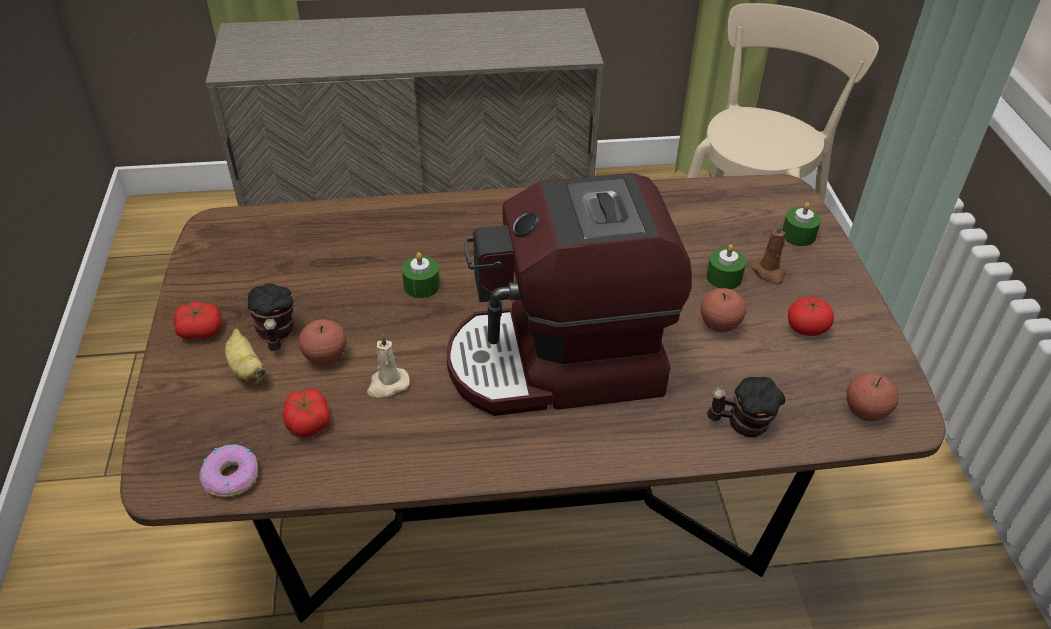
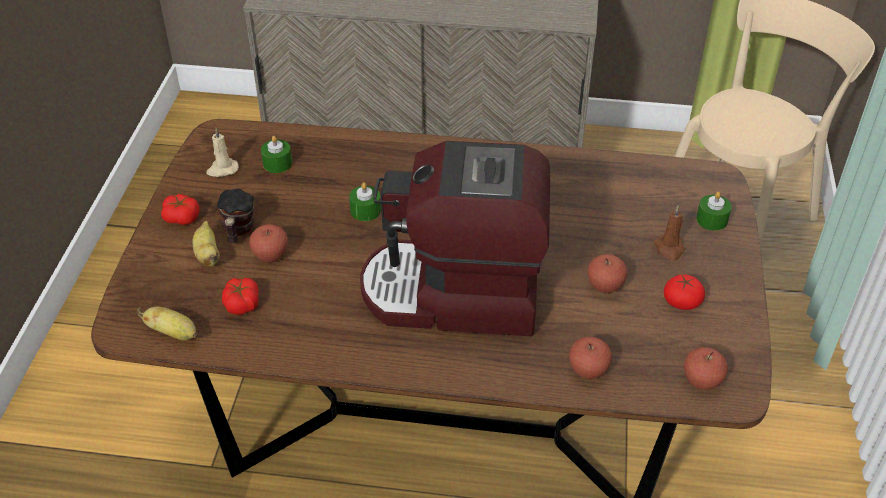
camera: 15 degrees right, 0 degrees up
(232, 476) = (173, 333): donut -> banana
(387, 384) = (311, 286): beige candle -> beige candle (222, 169)
(724, 277) = (626, 246): green candle -> green candle (277, 163)
(740, 424) = (588, 370): mug -> apple

